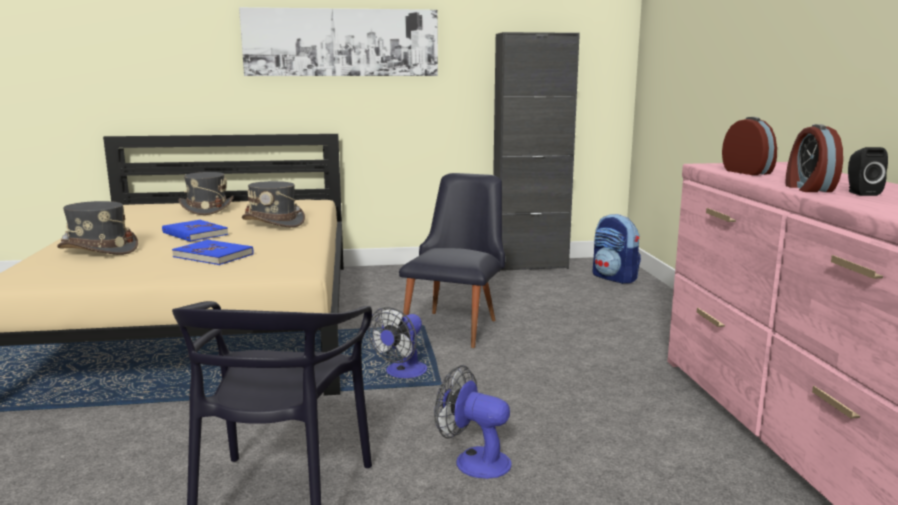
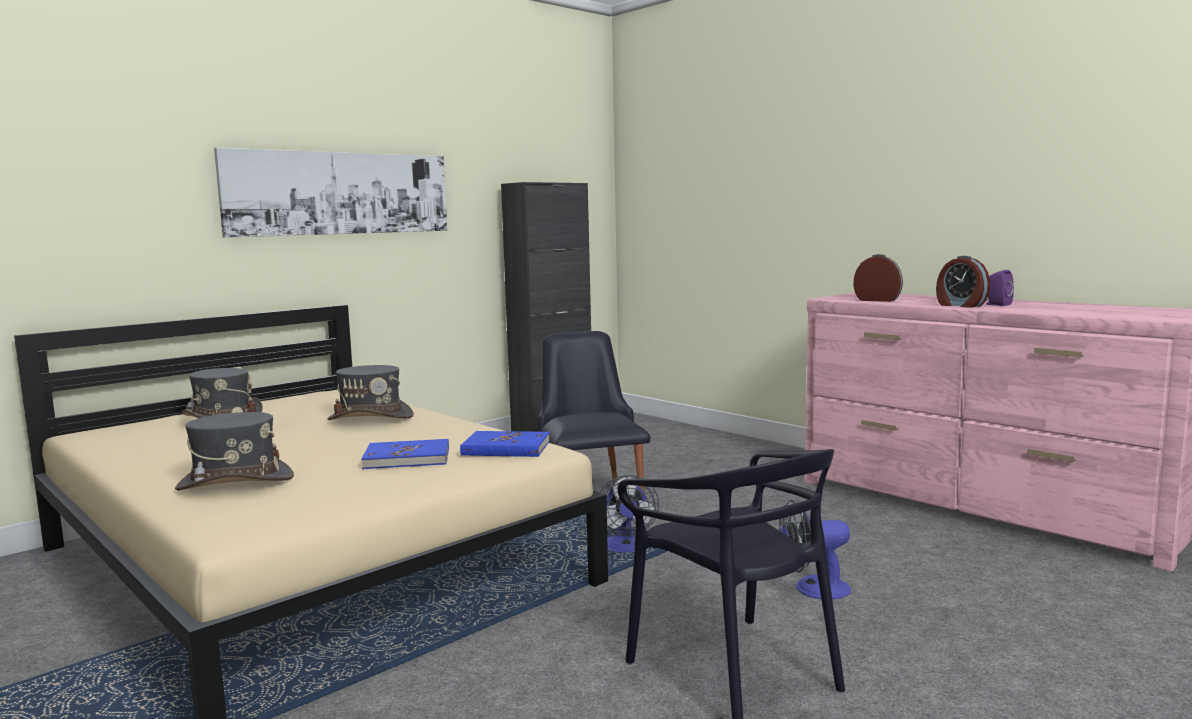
camera: 35 degrees left, 5 degrees down
(194, 233) = (307, 444): blue book -> blue book (506, 448)
(614, 278) = (647, 428): backpack -> none
(860, 193) = (996, 304): black speaker -> purple speaker

